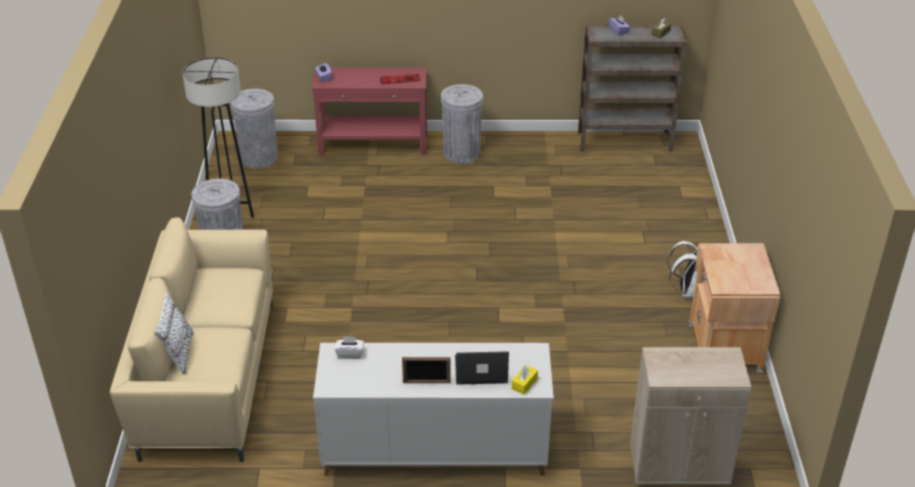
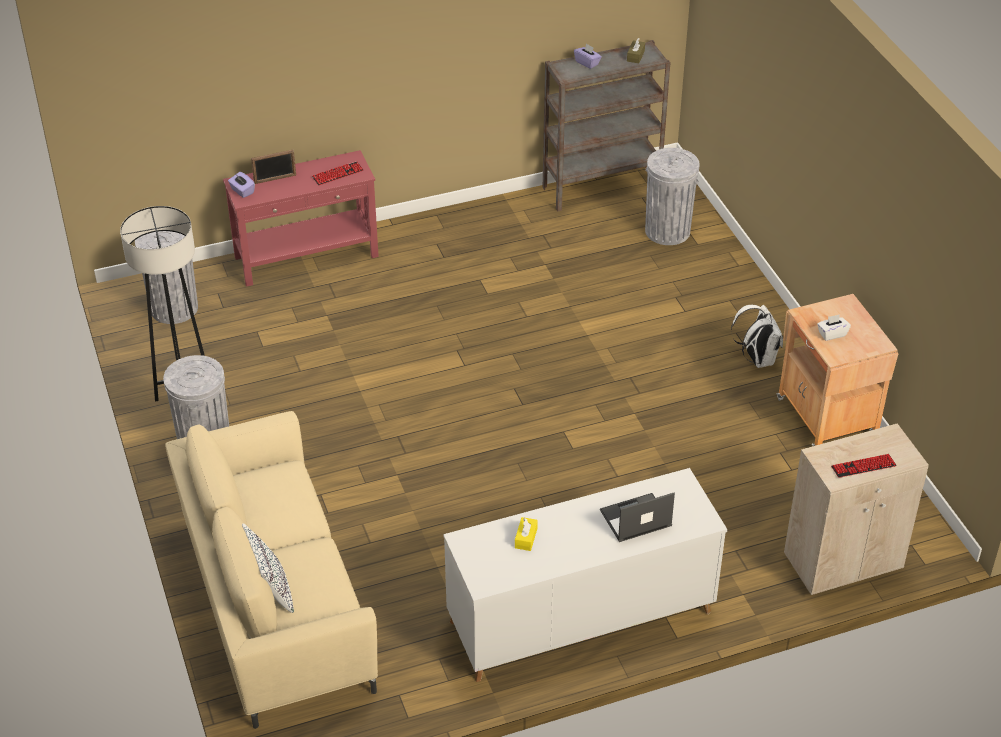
camera: 20 degrees left, 5 degrees up
(350, 354) = (484, 538): white tissue box -> white tissue box (832, 334)
(426, 382) = (586, 549): picture frame -> picture frame (275, 179)
(461, 153) = (420, 245): grey trash can -> grey trash can (667, 231)
(524, 384) = (689, 521): yellow tissue box -> yellow tissue box (526, 538)
(690, 374) = (863, 467): none -> keyboard

